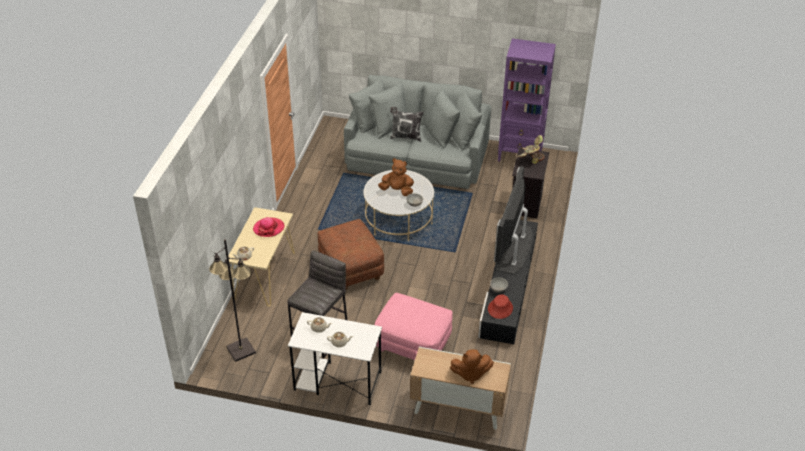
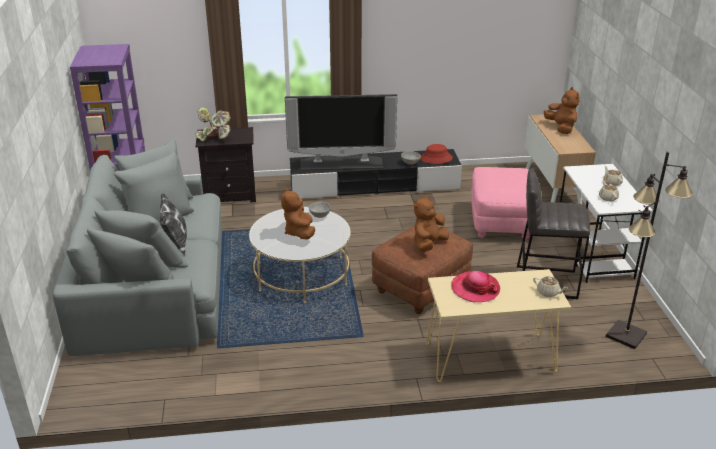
camera: 110 degrees left, 10 degrees down
(345, 240) = (428, 244): none -> brown plush toy

